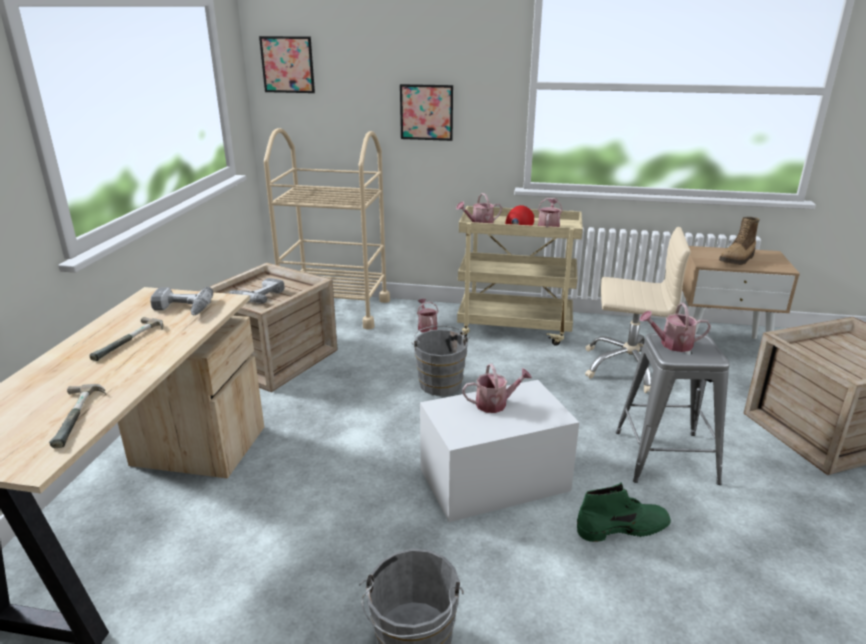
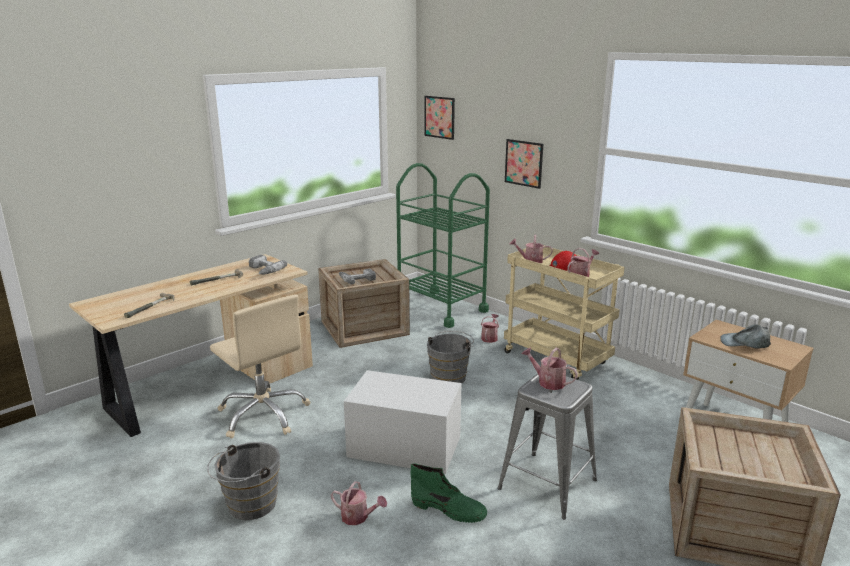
camera: 35 degrees right, 5 degrees down
(335, 310) = (441, 308): beige cart -> green cart
(495, 404) = (409, 387): watering can -> watering can (358, 517)
(629, 367) = (615, 415): beige office chair -> beige office chair (263, 414)
(737, 260) = (745, 343): boot -> grey cap

